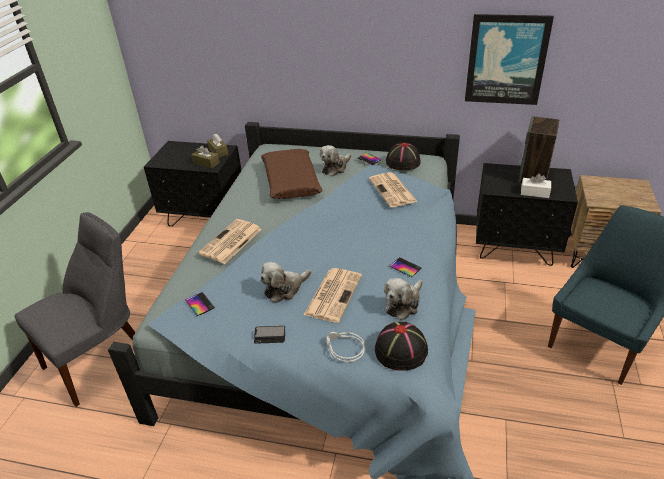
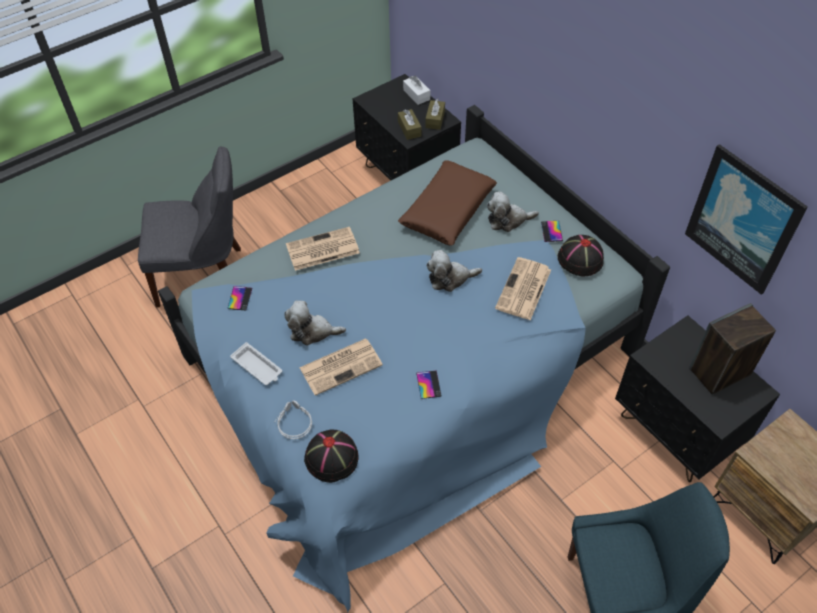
camera: 40 degrees right, 15 degrees up
(269, 335) = (257, 367): phone -> white tray
(403, 304) = (384, 419): plush toy -> plush toy (450, 278)
(534, 192) = (689, 393): white tissue box -> white tissue box (416, 95)

